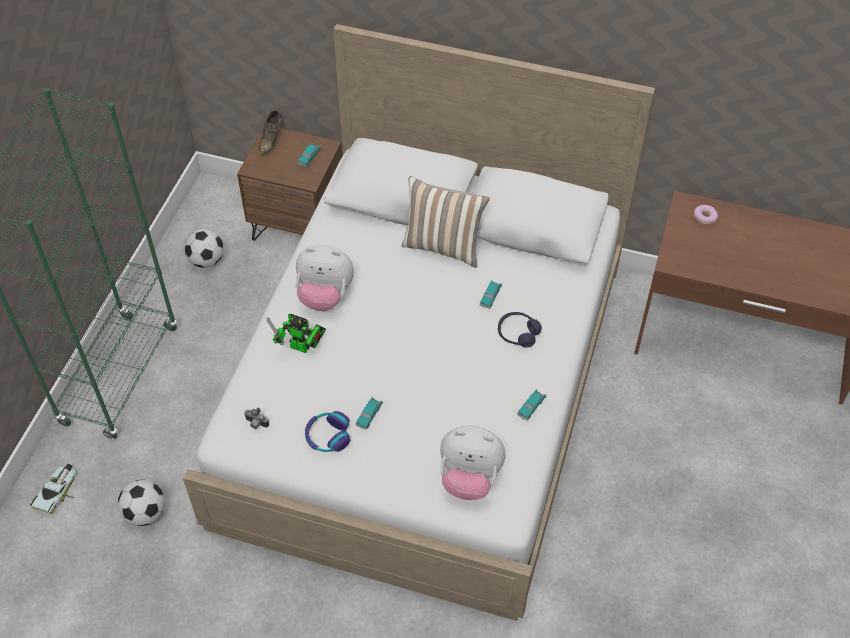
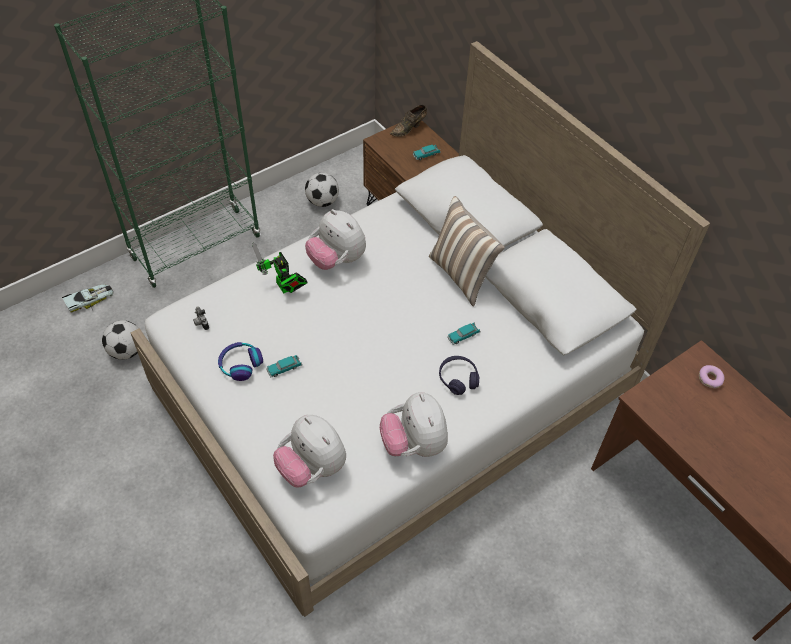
camera: 35 degrees right, 0 degrees up
(531, 406) = (414, 444): toy car -> plush toy

